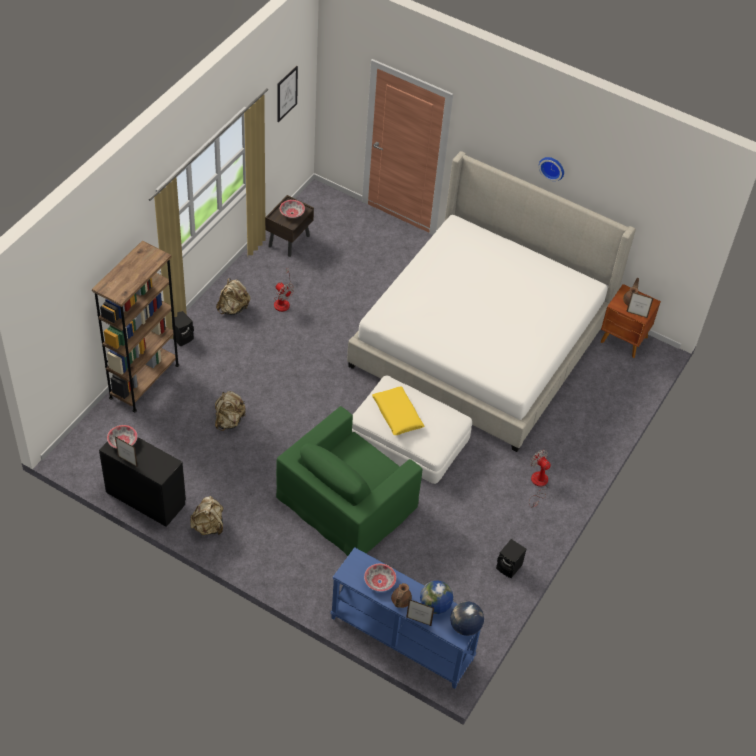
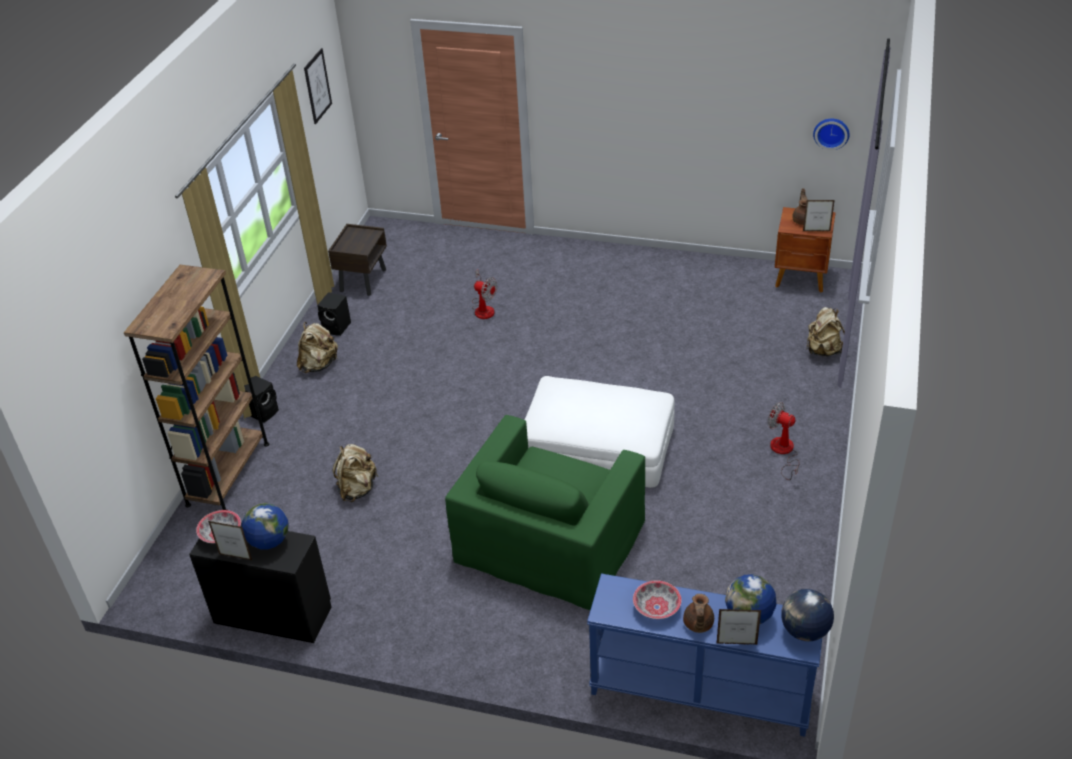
camera: 10 degrees left, 10 degrees down
(152, 457) = (269, 541): none -> globe
(208, 526) = (373, 625): beige backpack -> beige backpack (823, 350)
(283, 301) = (378, 341): fan -> fan (484, 308)
(291, 213) = (359, 240): bowl -> none
(397, 415) = (578, 413): yellow pillow -> none
(481, 342) = (637, 323): bed -> none
(509, 567) = (798, 558): black speaker -> black speaker (337, 327)
(552, 167) = (667, 80): wall clock -> wall clock (831, 132)

